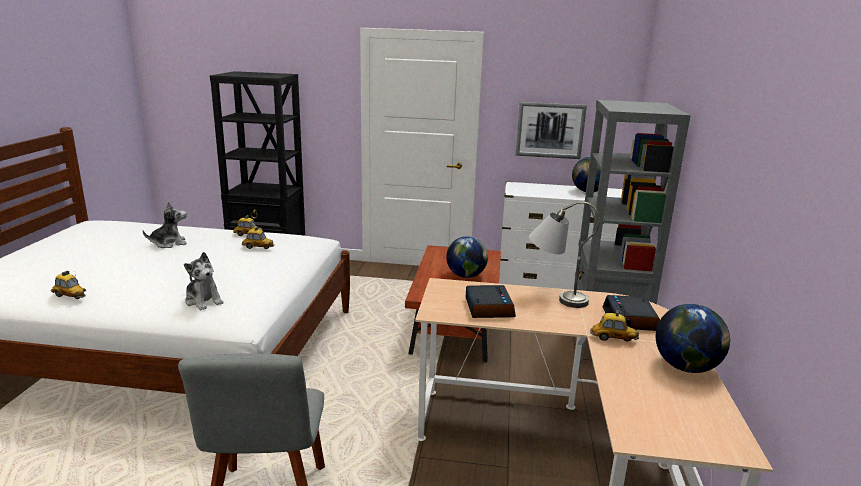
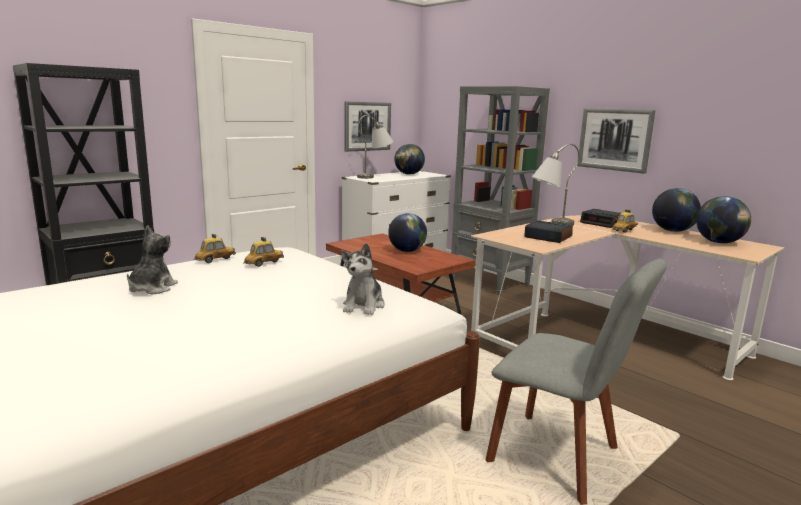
camera: 50 degrees left, 5 degrees down
(70, 296) = (214, 360): toy car -> none
(204, 301) = (363, 305): plush toy -> plush toy turned 105 degrees clockwise
(537, 188) = (375, 176): none -> grey table lamp
(681, 409) = (719, 242): none -> globe
(712, 207) = (614, 139): none -> picture

